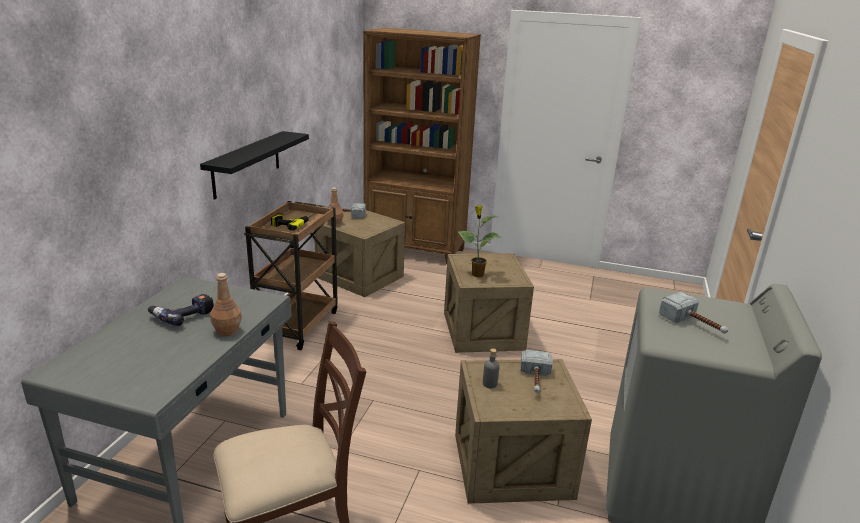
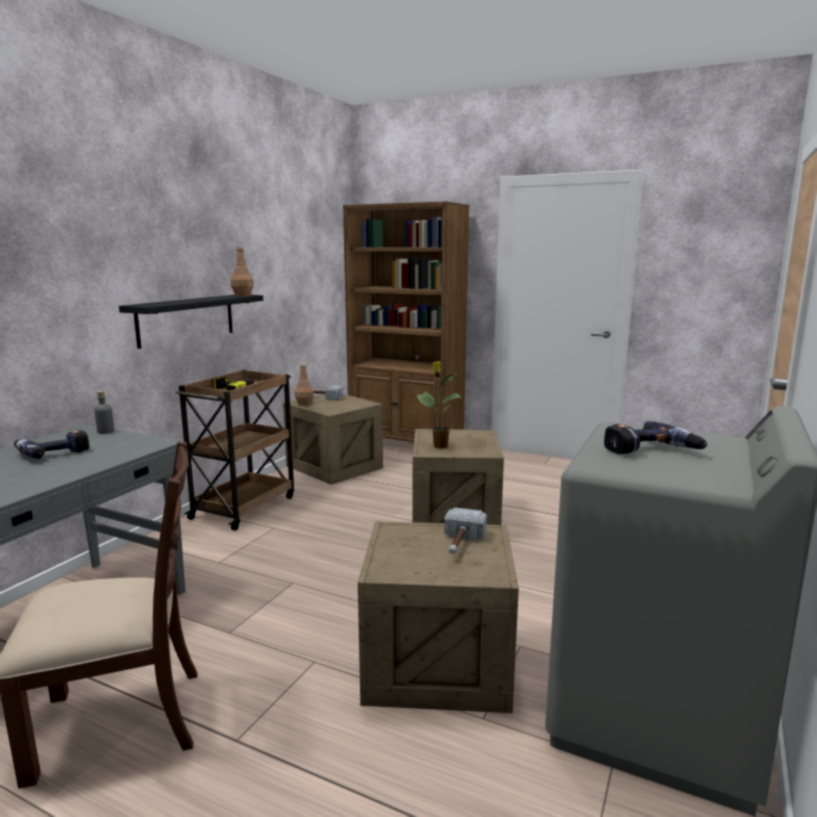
camera: 10 degrees right, 10 degrees down
(227, 330) = (88, 465): brown bottle -> brown bottle (242, 295)
(490, 384) = (399, 545): grey bottle -> grey bottle (105, 431)
(694, 324) = (651, 452): hammer -> power drill

